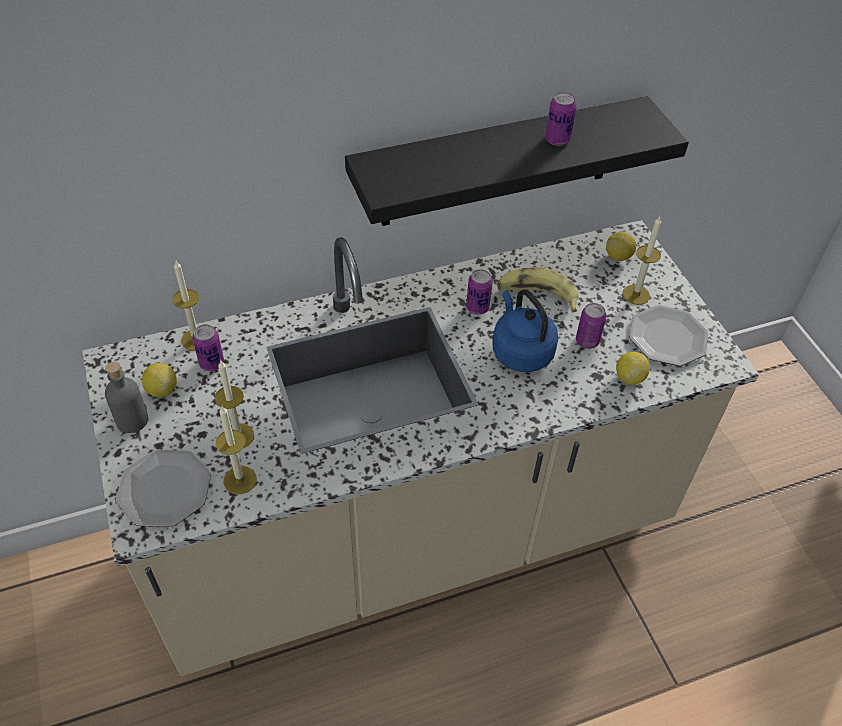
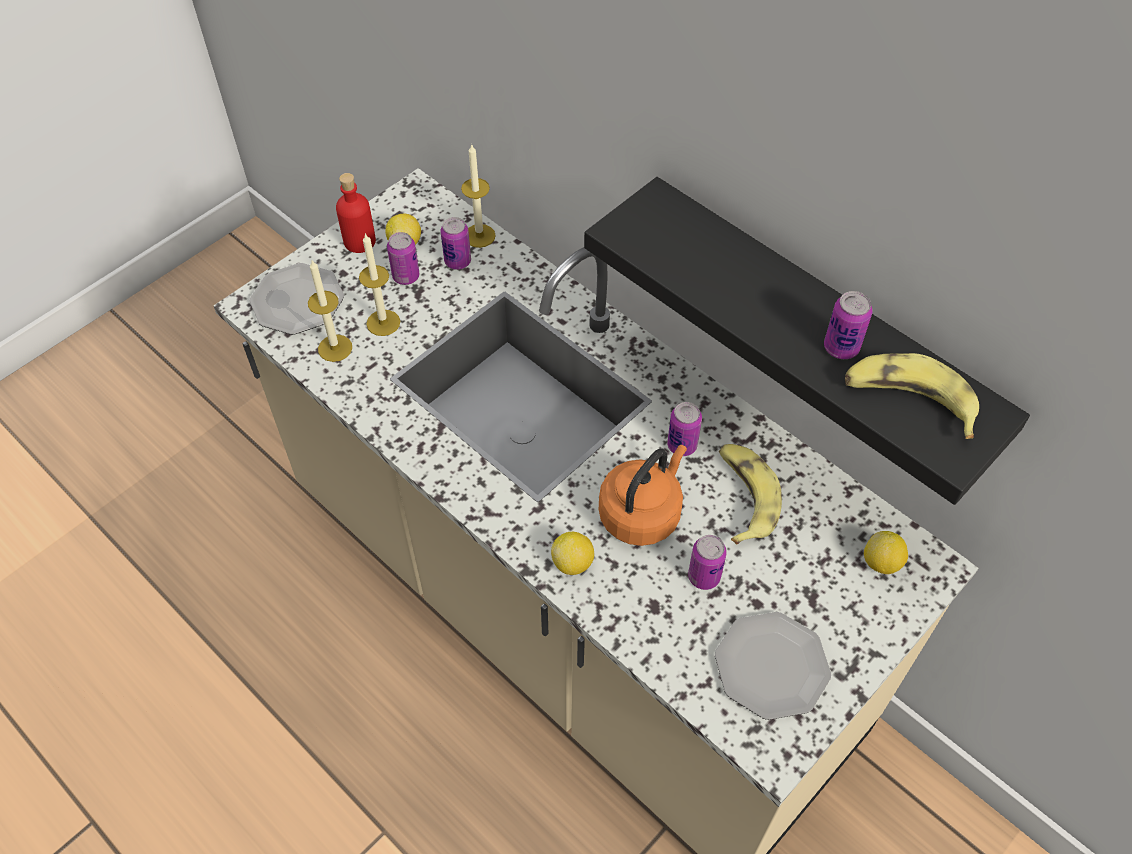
camera: 65 degrees right, 5 degrees up
(132, 420) = (359, 241): grey bottle -> red bottle
(200, 403) = (406, 276): none -> can
(520, 351) = (642, 513): blue kettle -> orange kettle
(613, 132) = (908, 400): none -> banana
(629, 377) = (673, 643): lemon -> lemon (573, 563)
(636, 294) = (824, 606): candle -> none

